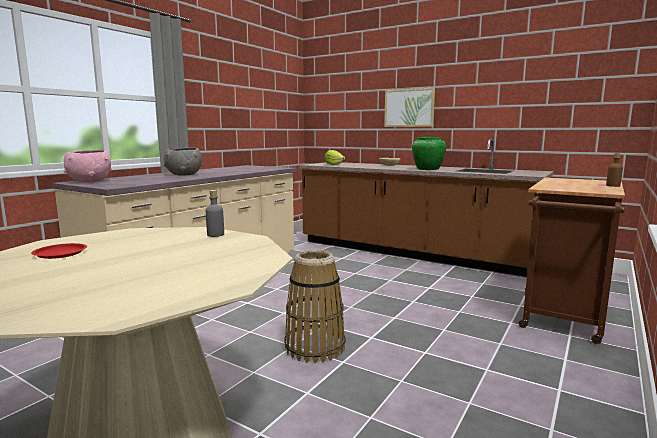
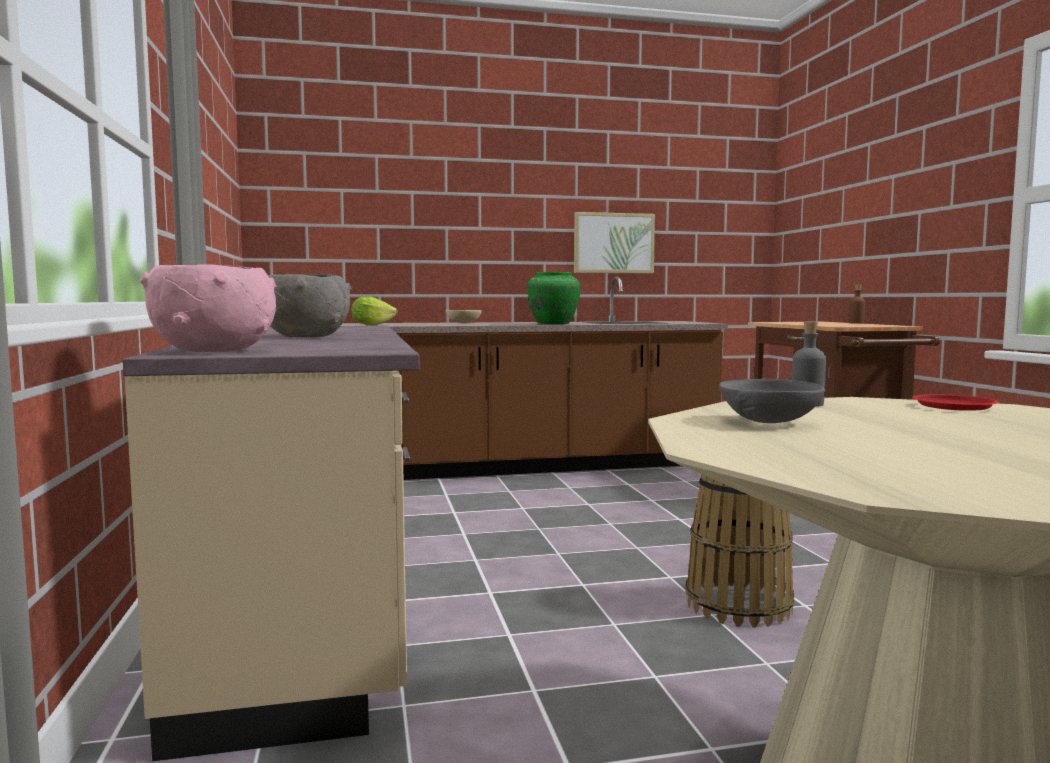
camera: 45 degrees left, 5 degrees down
(60, 254) = (854, 452): red plate -> red plate (954, 407)
(140, 238) = (770, 422): none -> grey bowl
(409, 108) = (473, 226): picture -> picture (613, 243)

